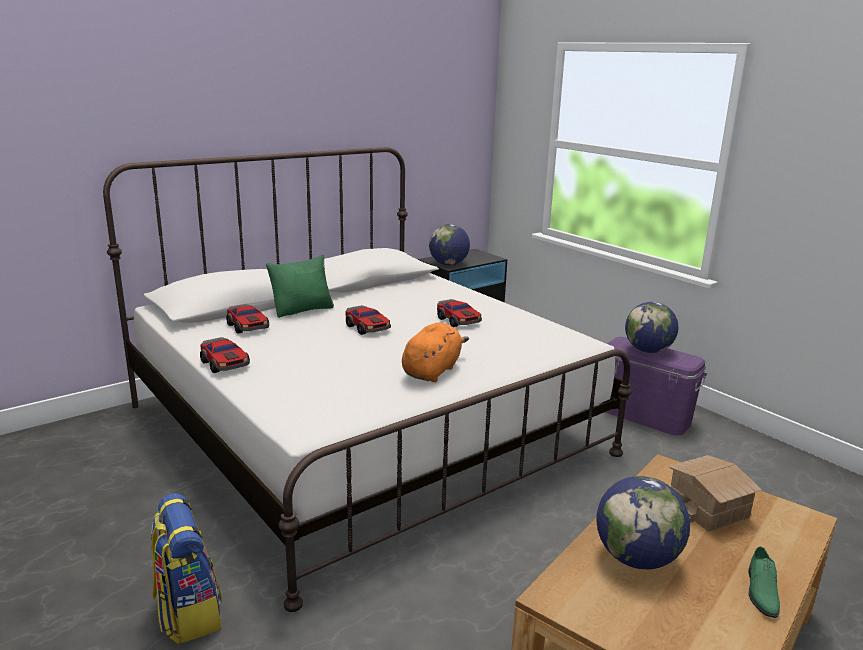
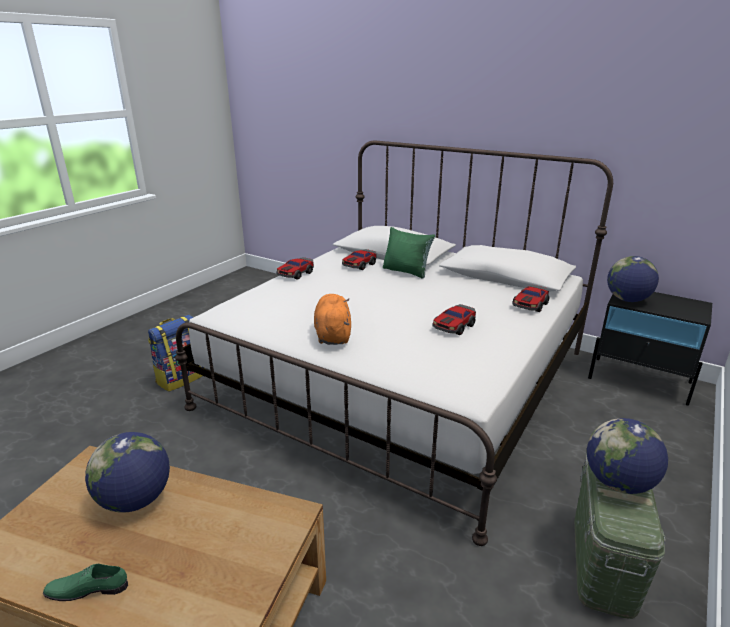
camera: 70 degrees right, 5 degrees up
(367, 327) = (397, 297): toy car -> toy car (530, 304)
(432, 371) = (333, 335): orange plush toy -> orange plush toy turned 105 degrees counterclockwise
(644, 415) = (603, 561): purple storage box -> green storage box
(709, 510) = (219, 548): toy house -> none

